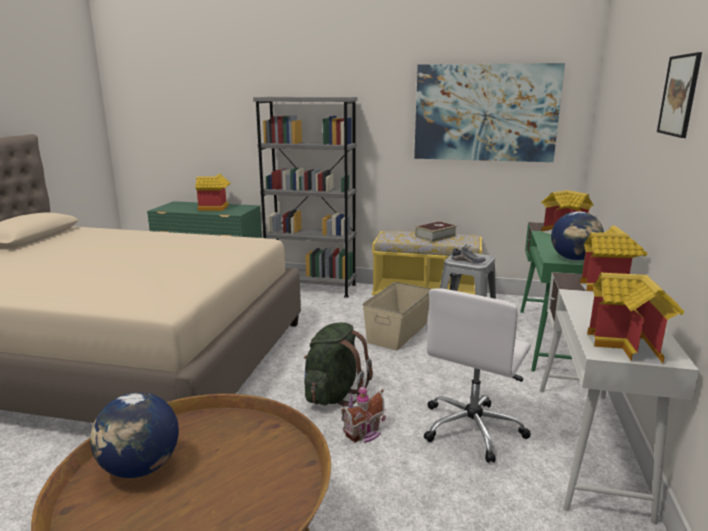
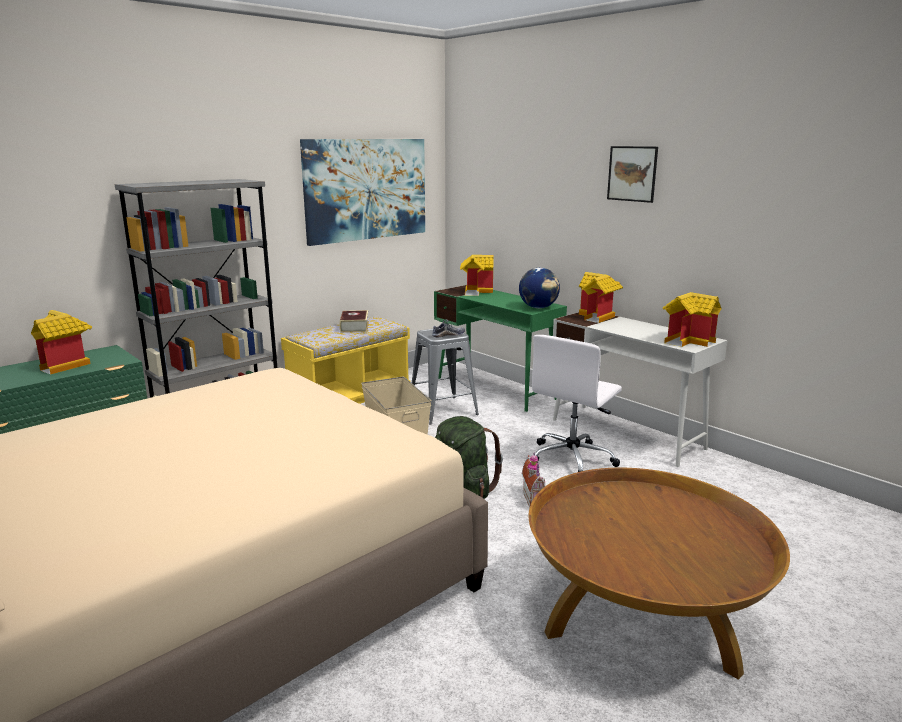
camera: 55 degrees left, 0 degrees up
(140, 468) = (611, 556): globe -> none
(473, 428) = (572, 458): white office chair -> white office chair turned 60 degrees clockwise

